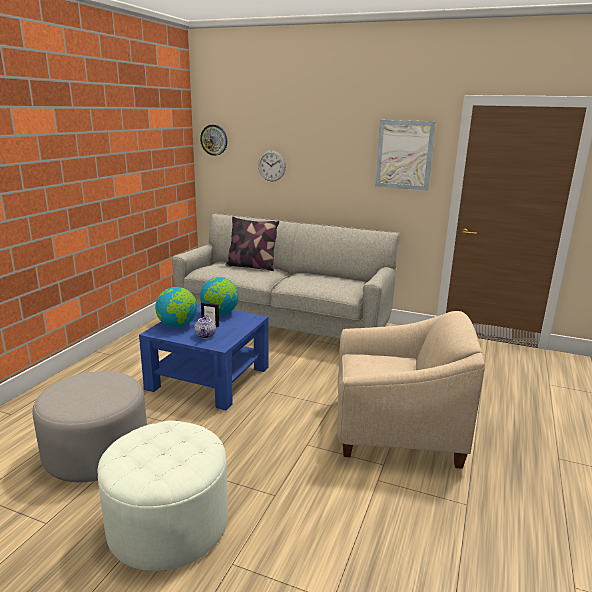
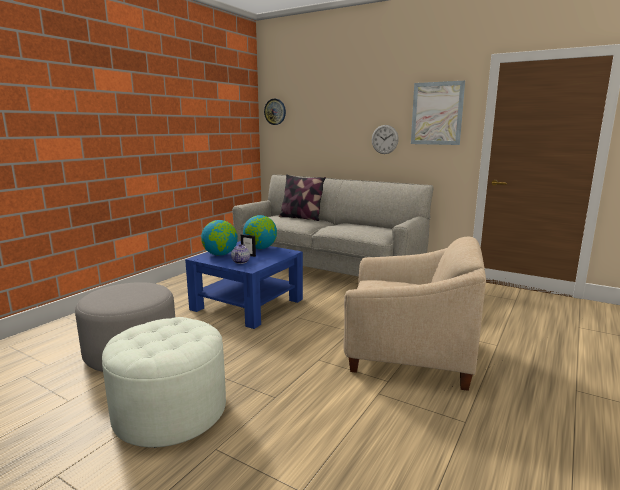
camera: 10 degrees right, 5 degrees down
(271, 165) = (321, 131): wall clock -> wall clock (384, 139)

